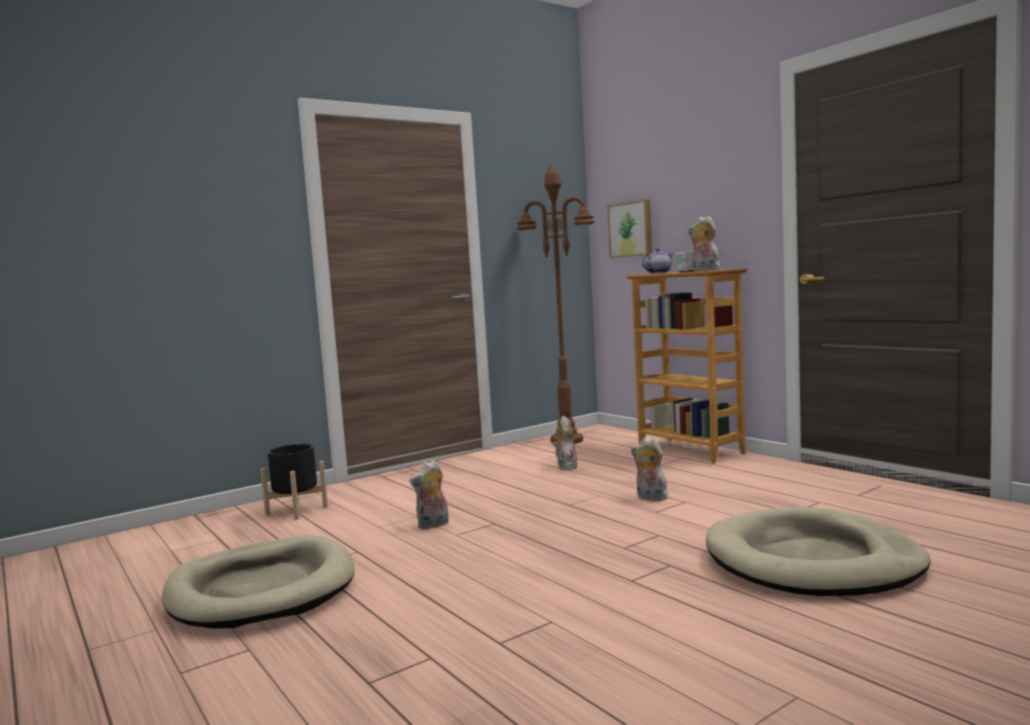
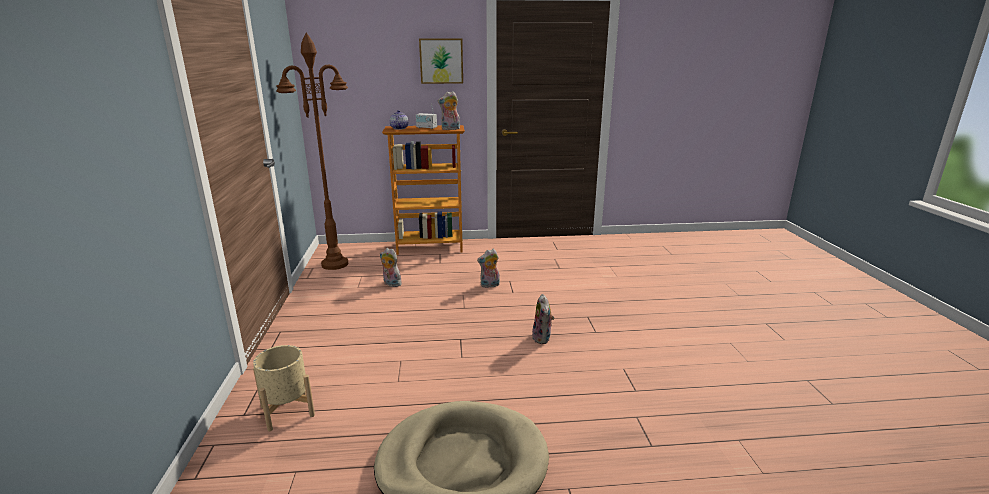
camera: 60 degrees left, 15 degrees up
(296, 510) = (287, 411): black planter -> beige planter
(433, 525) = (430, 360): plush toy -> plush toy (543, 338)
(631, 229) = (351, 90): picture -> picture (441, 61)
(813, 561) = (618, 289): beige dog bed -> none

